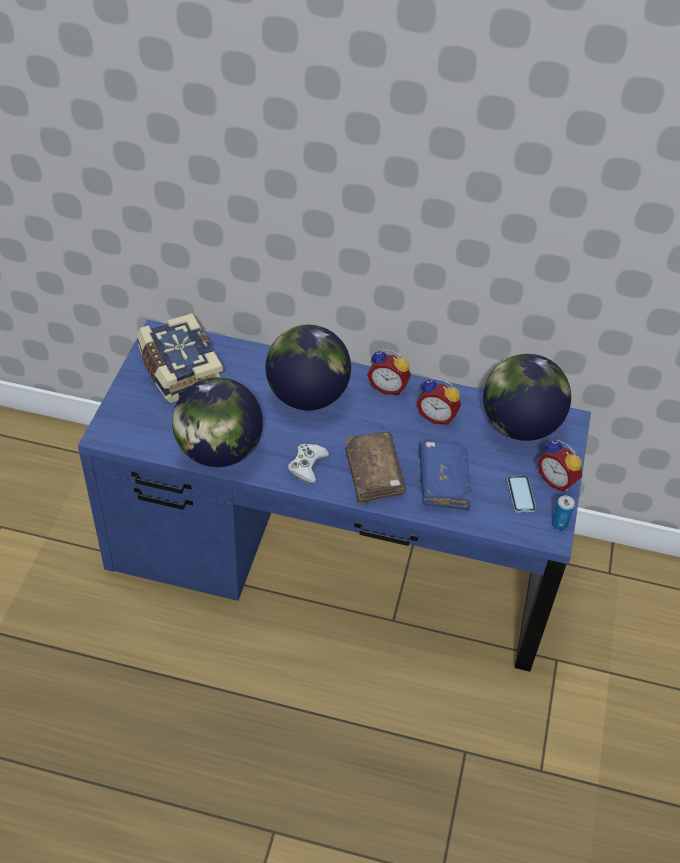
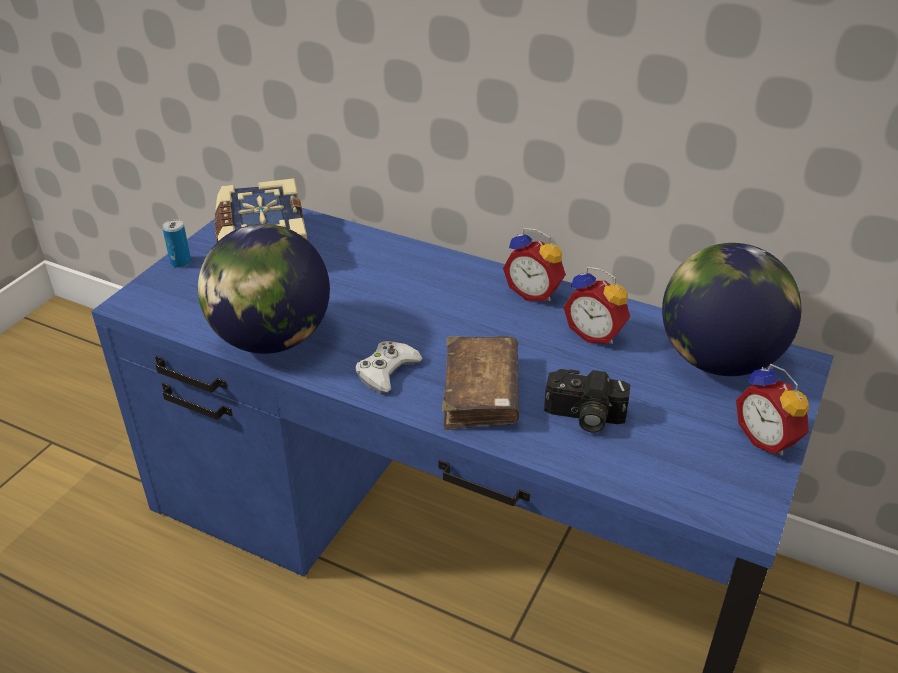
camera: 15 degrees right, 10 degrees down
(307, 396) = (418, 291): globe -> none
(443, 481) = (583, 417): blue book -> camera
(521, 495) = (704, 451): phone -> none
(559, 524) = (762, 502): can -> can (180, 262)

